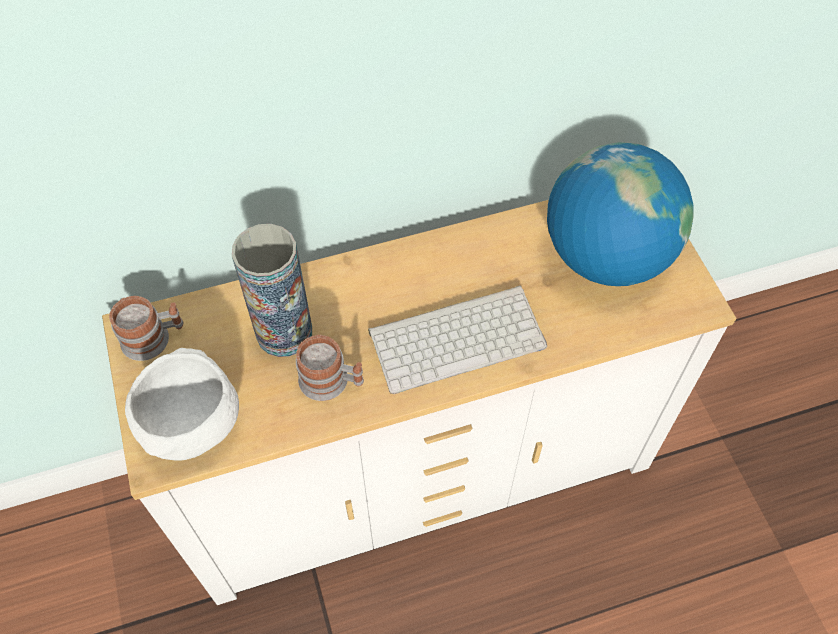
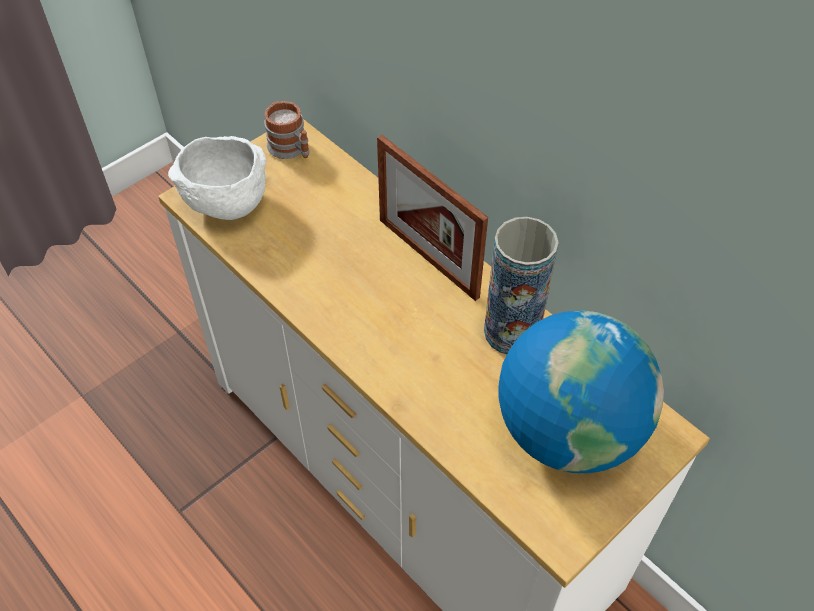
camera: 65 degrees right, 5 degrees down
(284, 332) = (339, 222): vase -> vase (512, 332)
(332, 381) = (308, 270): mug -> none
(373, 277) = (428, 257): none -> picture frame
(458, 336) = (401, 341): keyboard -> none

